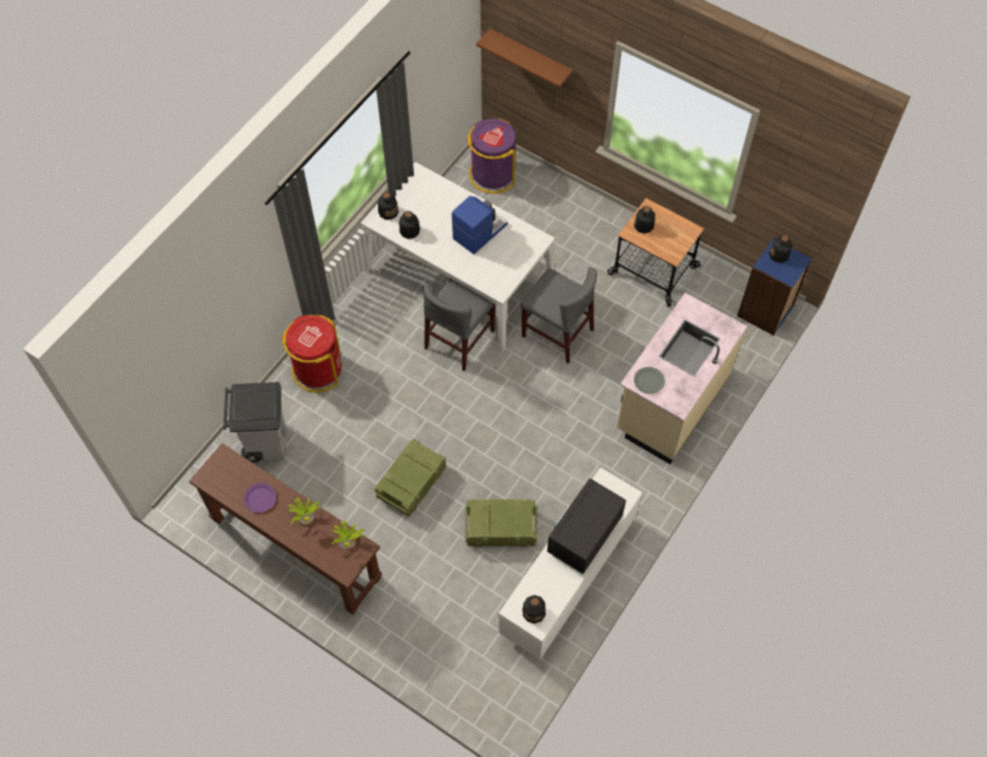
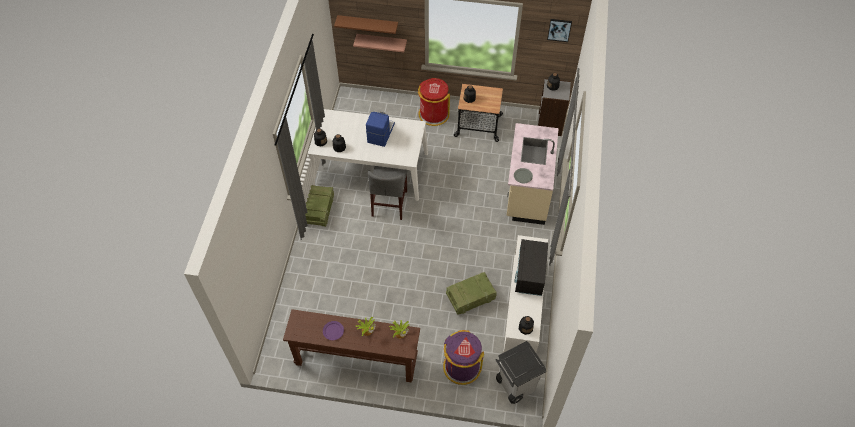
camera: 25 degrees left, 5 degrees down
(265, 441) = (303, 306): grey trash can -> grey trash can (515, 385)
(317, 369) = (313, 252): red trash can -> red trash can (433, 114)
(412, 482) = (405, 293): crate -> crate (318, 209)
(492, 174) = (359, 106): purple trash can -> purple trash can (461, 367)
(547, 91) = (382, 42): none -> shelf
(557, 333) = (443, 178): grey chair -> none
(765, 311) = (550, 125): blue bookcase -> grey bookcase
(809, 171) = (559, 29): none -> picture

